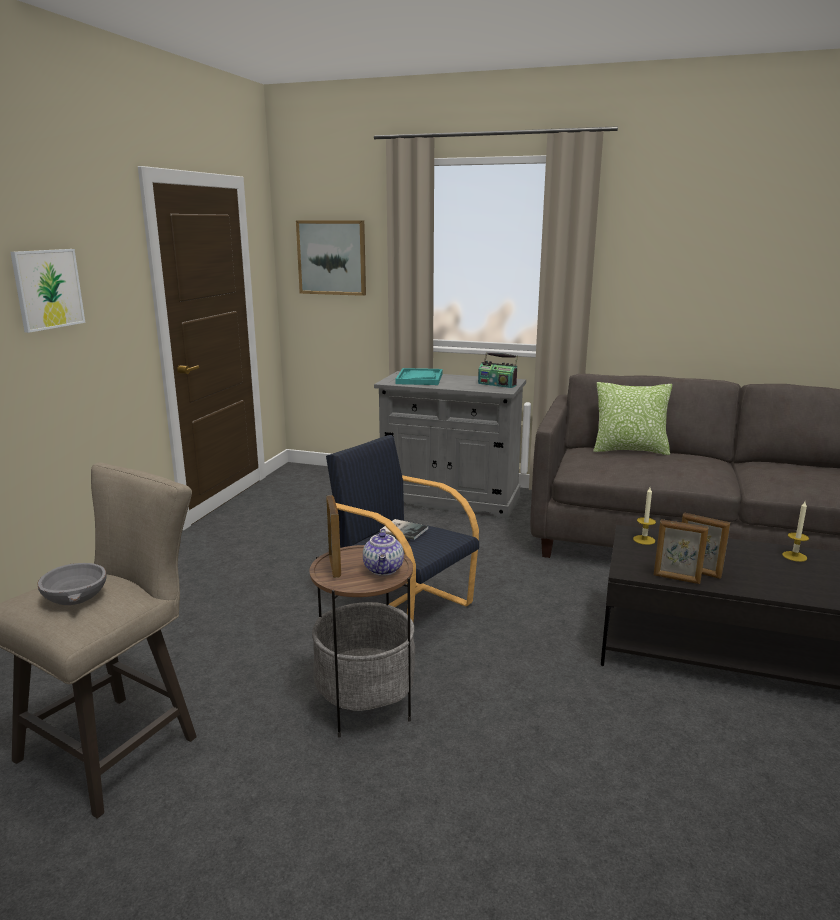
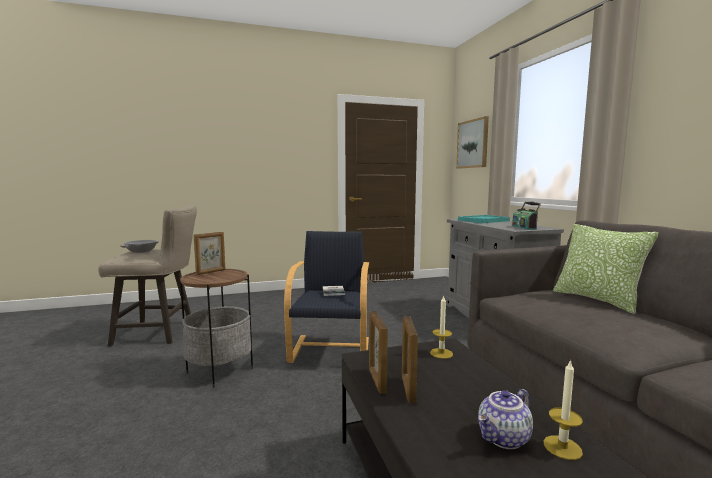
camera: 55 degrees right, 10 degrees down
(48, 289) = (268, 147): picture -> none
(384, 569) = (214, 278): teapot -> teapot (504, 438)

